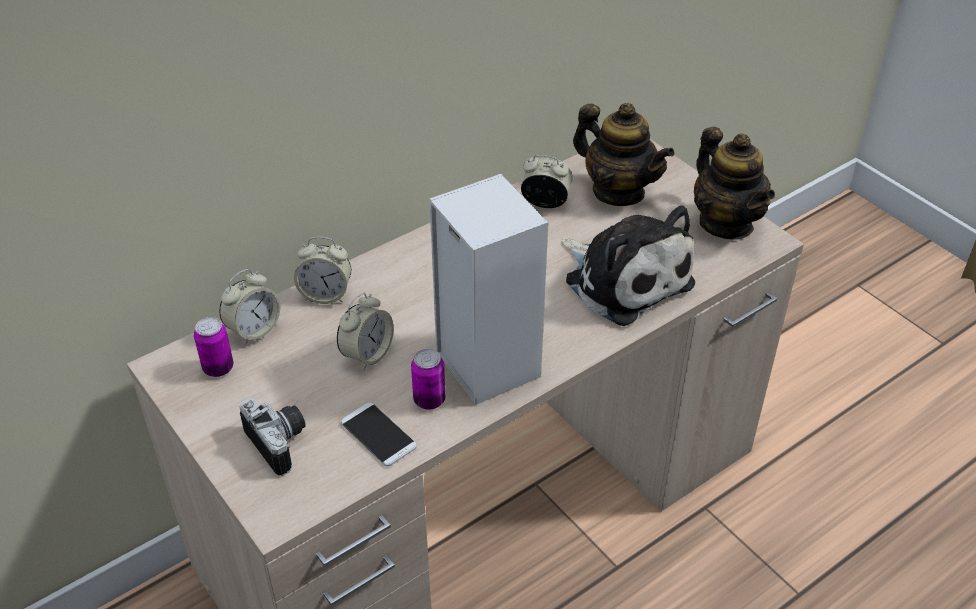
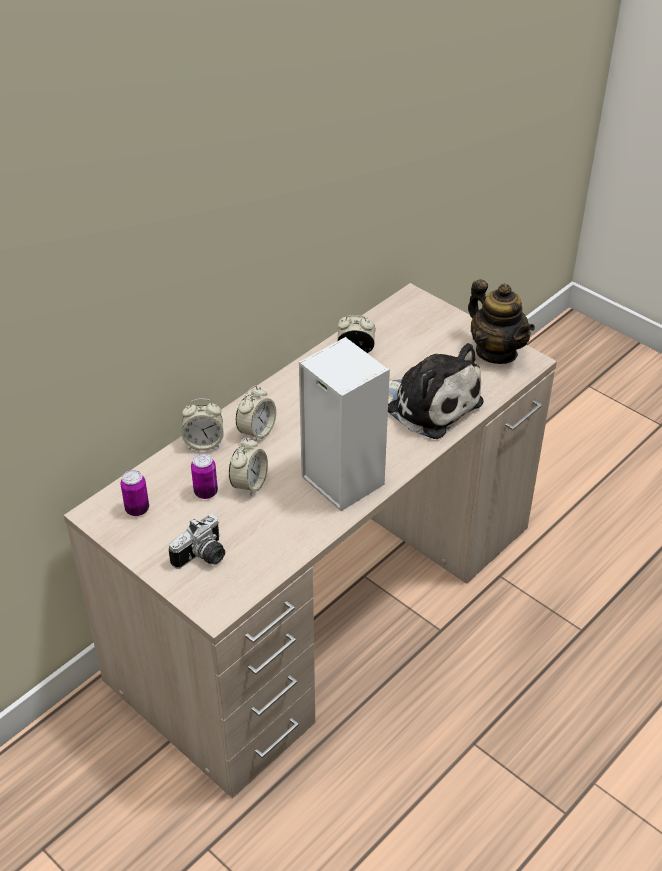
camera: 10 degrees left, 0 degrees up
(254, 330) = (156, 477): alarm clock -> alarm clock (256, 431)
(281, 442) = (203, 557): camera -> camera turned 90 degrees clockwise
(378, 435) = (274, 542): phone -> none
(429, 400) = (305, 512): can -> can (206, 492)
(618, 191) = (409, 336): teapot -> none

